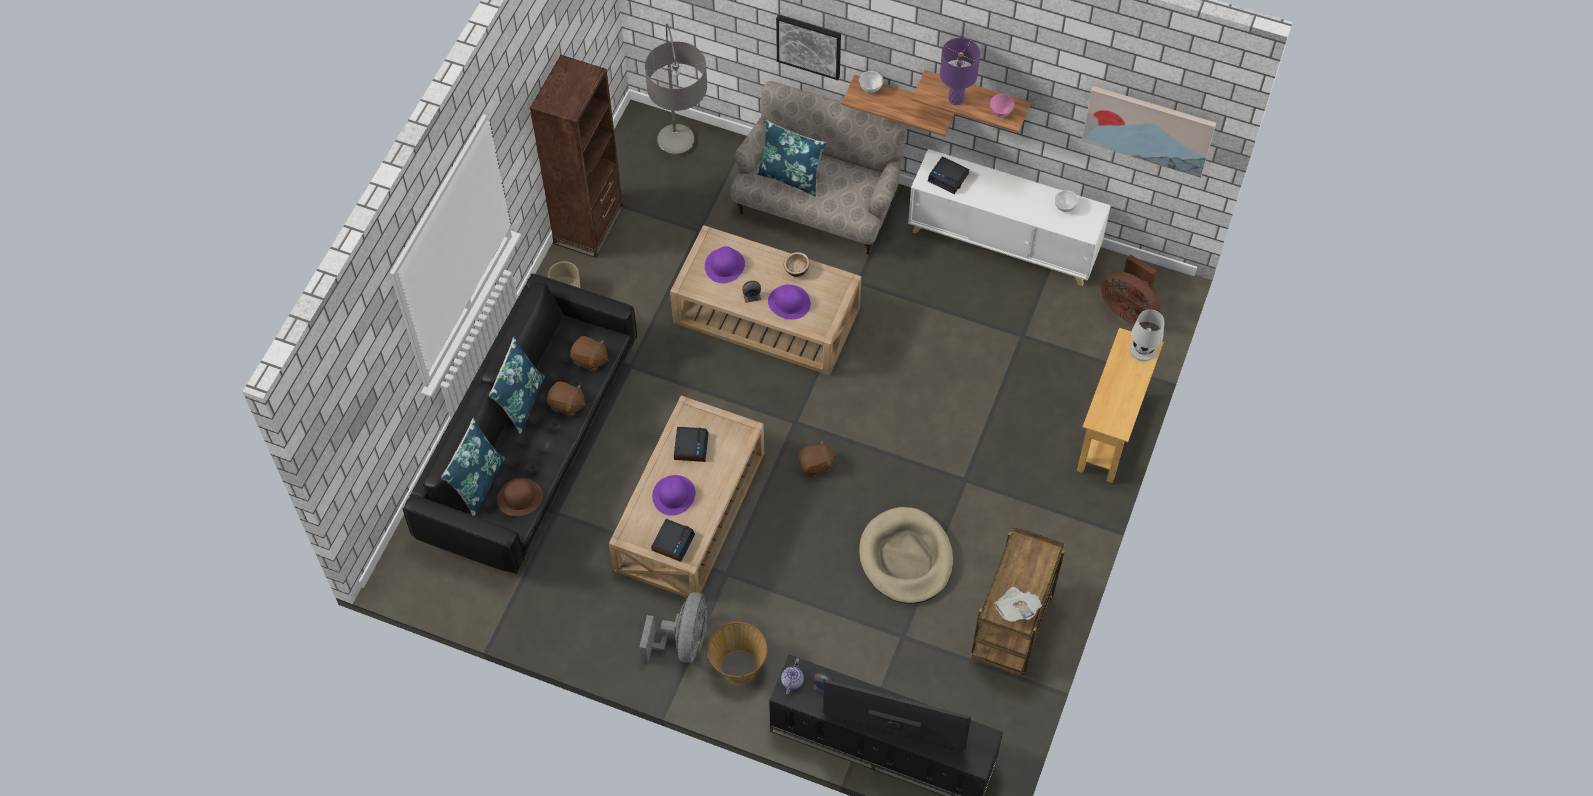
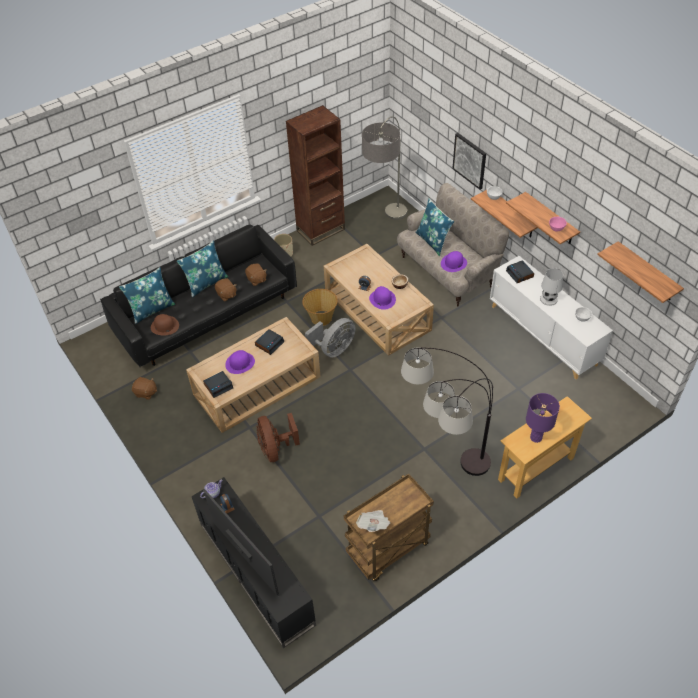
camera: 35 degrees right, 10 degrees down
(683, 642) = (196, 450): grey fan -> grey fan (334, 349)
(724, 265) = (362, 266): purple hat -> purple hat (454, 263)
(738, 666) = (214, 479): basket -> basket (321, 317)
(816, 466) = (343, 397): brown plush toy -> brown plush toy (146, 393)
(906, 558) = (355, 473): beige dog bed -> none
(956, 99) = (533, 212): purple table lamp -> purple table lamp (536, 438)
(1015, 505) = (444, 479): none -> floor lamp
(1129, 309) = (597, 405): brown fan -> brown fan (275, 449)
(1142, 349) = (574, 415): white table lamp -> white table lamp (548, 299)
(1148, 129) = (647, 272): picture -> shelf

